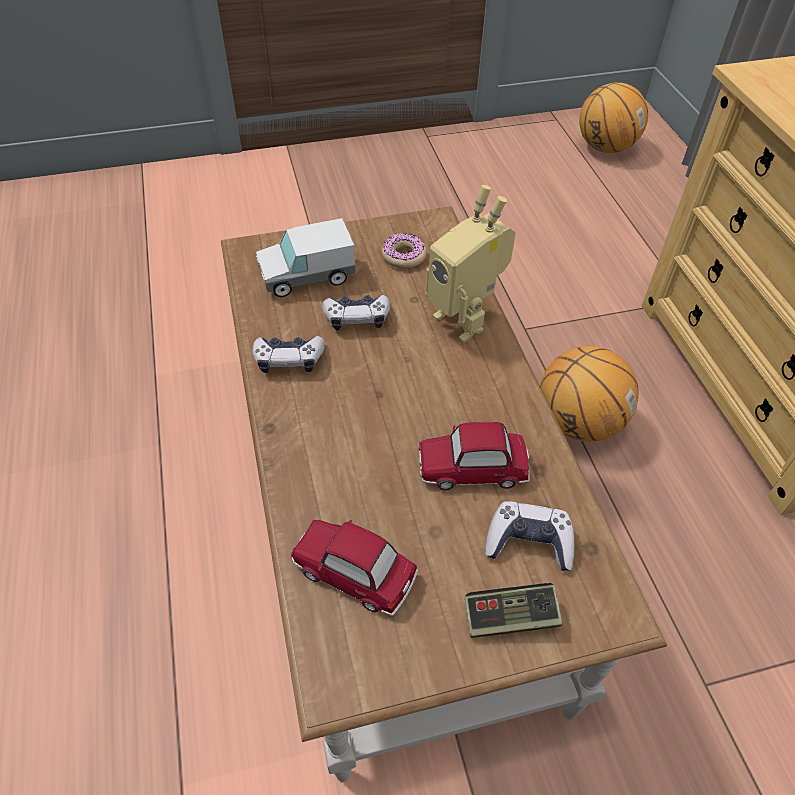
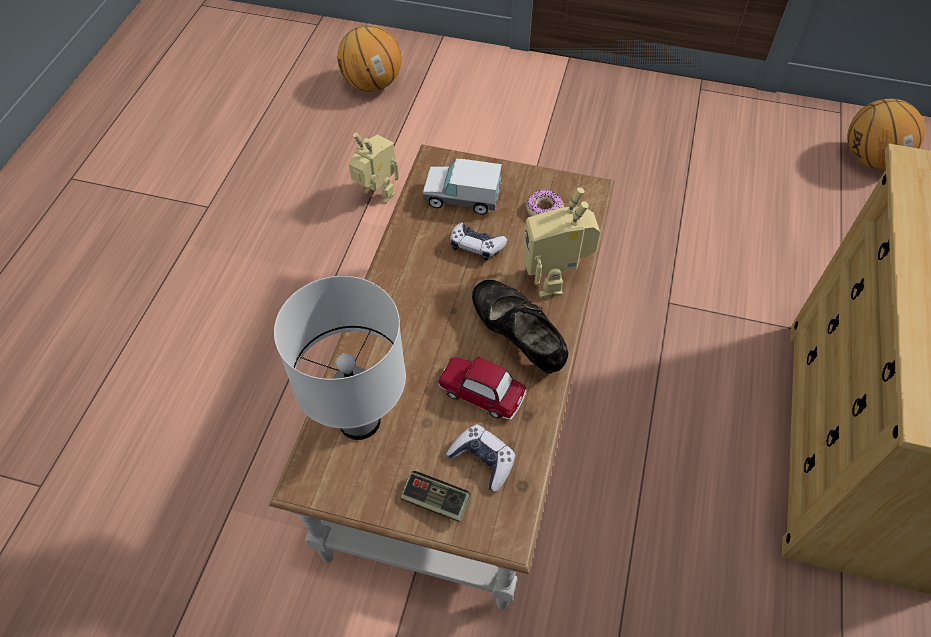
camera: 30 degrees right, 5 degrees up
(159, 342) = (376, 196): none -> toy robot
(289, 360) = (409, 258): game controller -> none
(354, 571) = (359, 422): toy car -> white table lamp
(470, 394) = (517, 339): none -> black shoe
(578, 422) = (659, 400): basketball -> basketball (372, 84)

